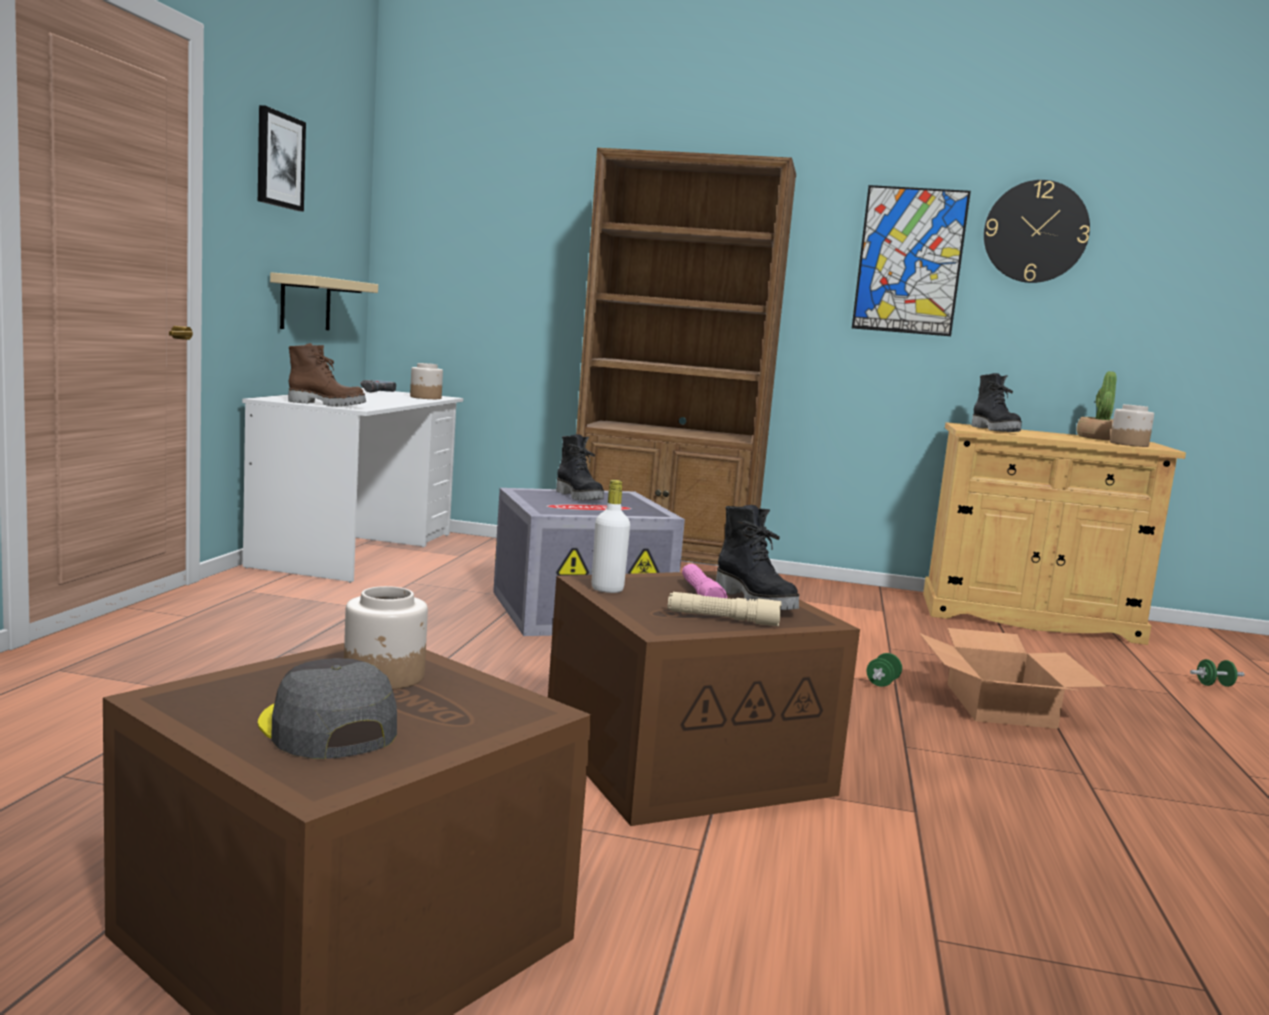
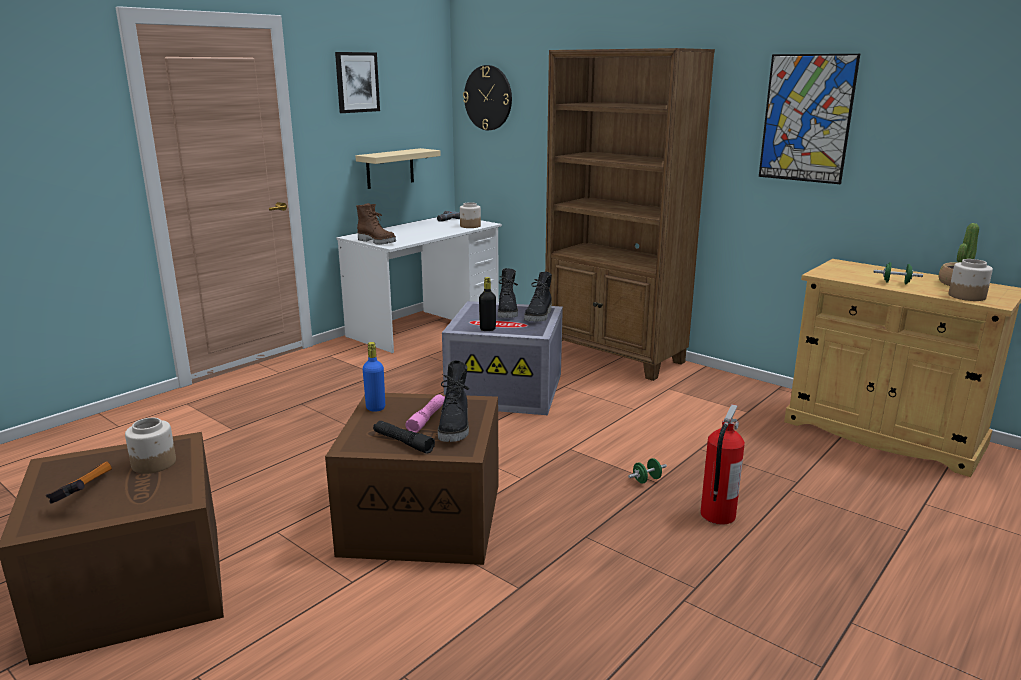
camera: 30 degrees right, 10 degrees up
(326, 728) = (81, 494): grey cap -> hammer
(588, 512) = (487, 329): none -> black bottle
(607, 589) = (375, 408): white bottle -> blue bottle
(722, 619) = (403, 442): beige flashlight -> black flashlight
(996, 430) = (853, 273): black boot -> black boot (539, 316)
(1000, 705) = (716, 515): cardboard box -> fire extinguisher
(1035, 232) = (920, 88): wall clock -> wall clock (488, 98)
(1214, 685) = (973, 530): green dumbbell -> green dumbbell (896, 283)

